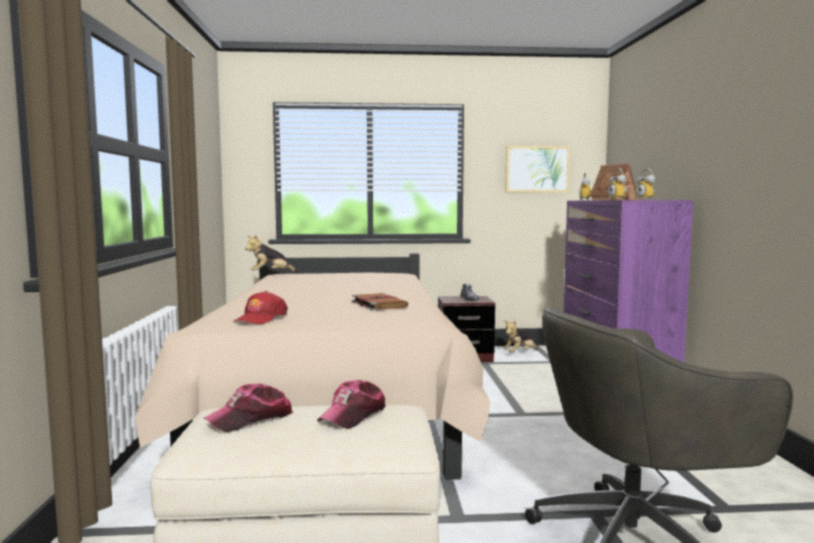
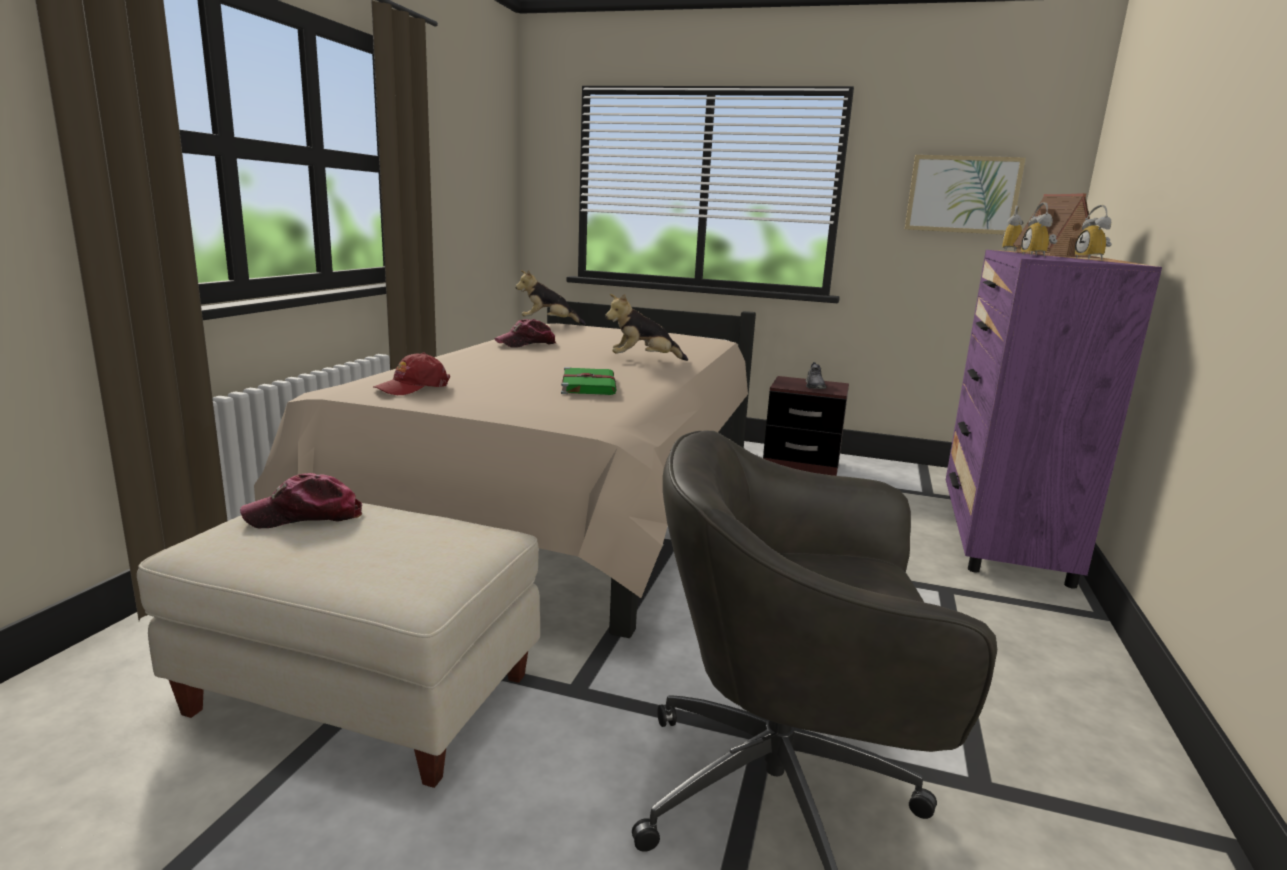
camera: 20 degrees right, 10 degrees up
(353, 415) = (418, 535): cap -> cap (526, 344)
(378, 304) = (588, 385): brown book -> green book
(519, 353) = (887, 472): plush toy -> plush toy (643, 360)

